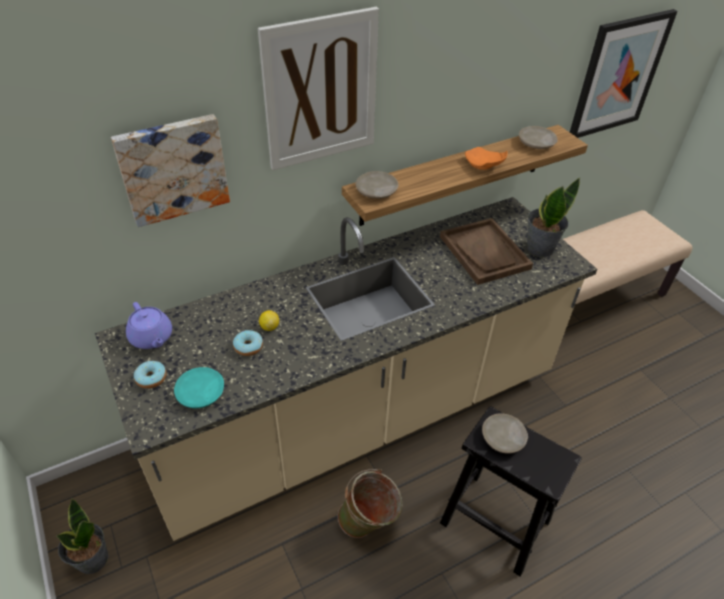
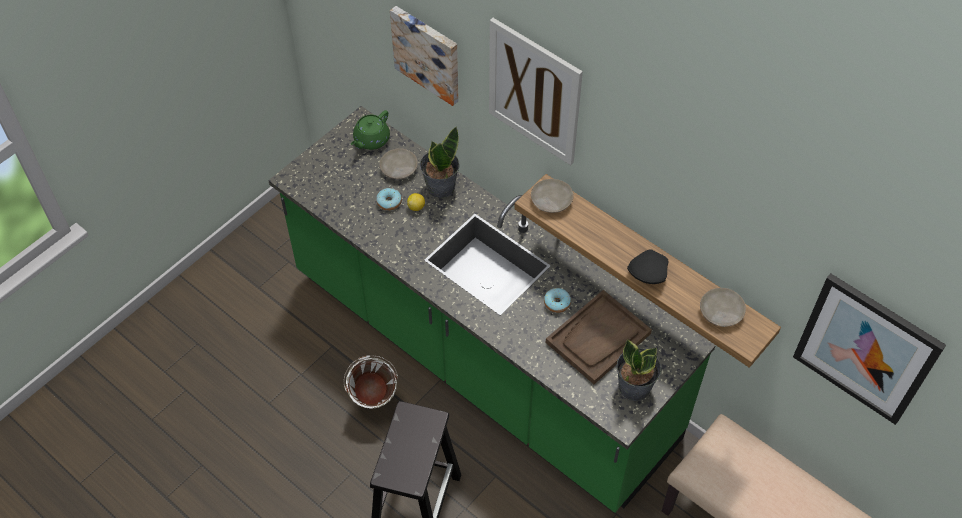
camera: 70 degrees right, 10 degrees up
(92, 559) = (274, 230): potted plant -> potted plant (440, 187)
(151, 378) = (333, 159): donut -> donut (557, 303)
(152, 338) = (371, 140): purple teapot -> green teapot
(200, 393) = (332, 193): turquoise plate -> none
(358, 416) = (480, 357): beige counter -> green counter
(369, 524) = (373, 403): green bucket -> white bucket
(484, 165) = (647, 273): orange plate -> black plate
(503, 438) = (416, 430): beige plate -> beige plate (398, 168)

